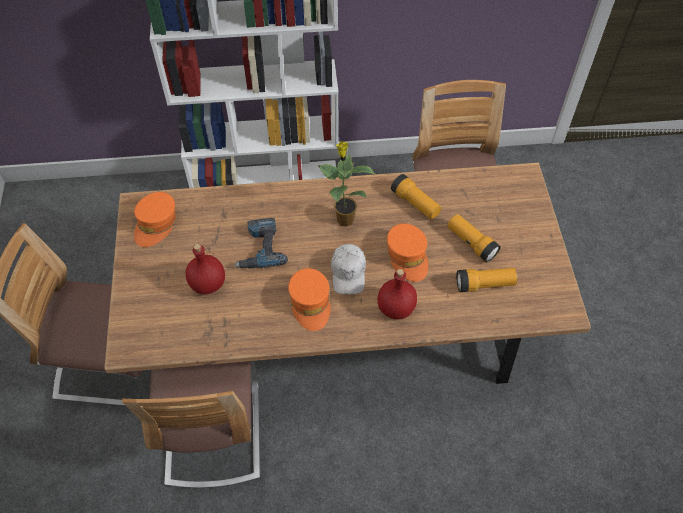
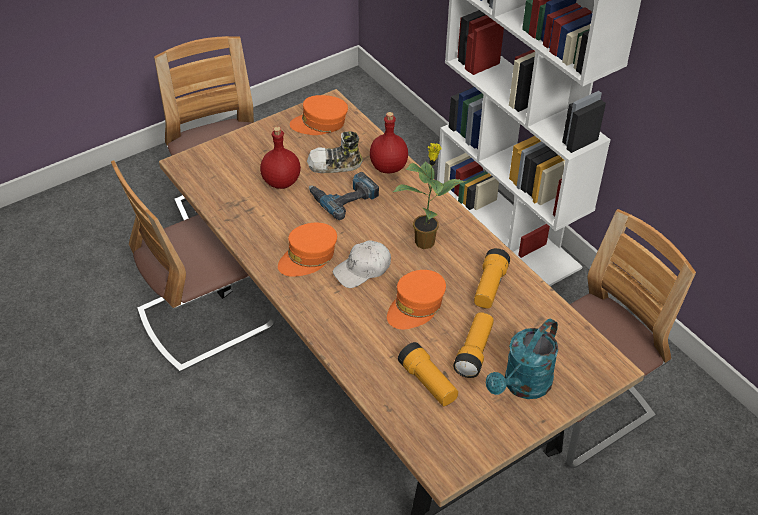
camera: 60 degrees right, 10 degrees down
(216, 237) = (335, 165): none -> shoe
(395, 308) = (346, 320): red bottle -> red bottle (388, 166)
(516, 231) = (522, 386): none -> turquoise watering can

